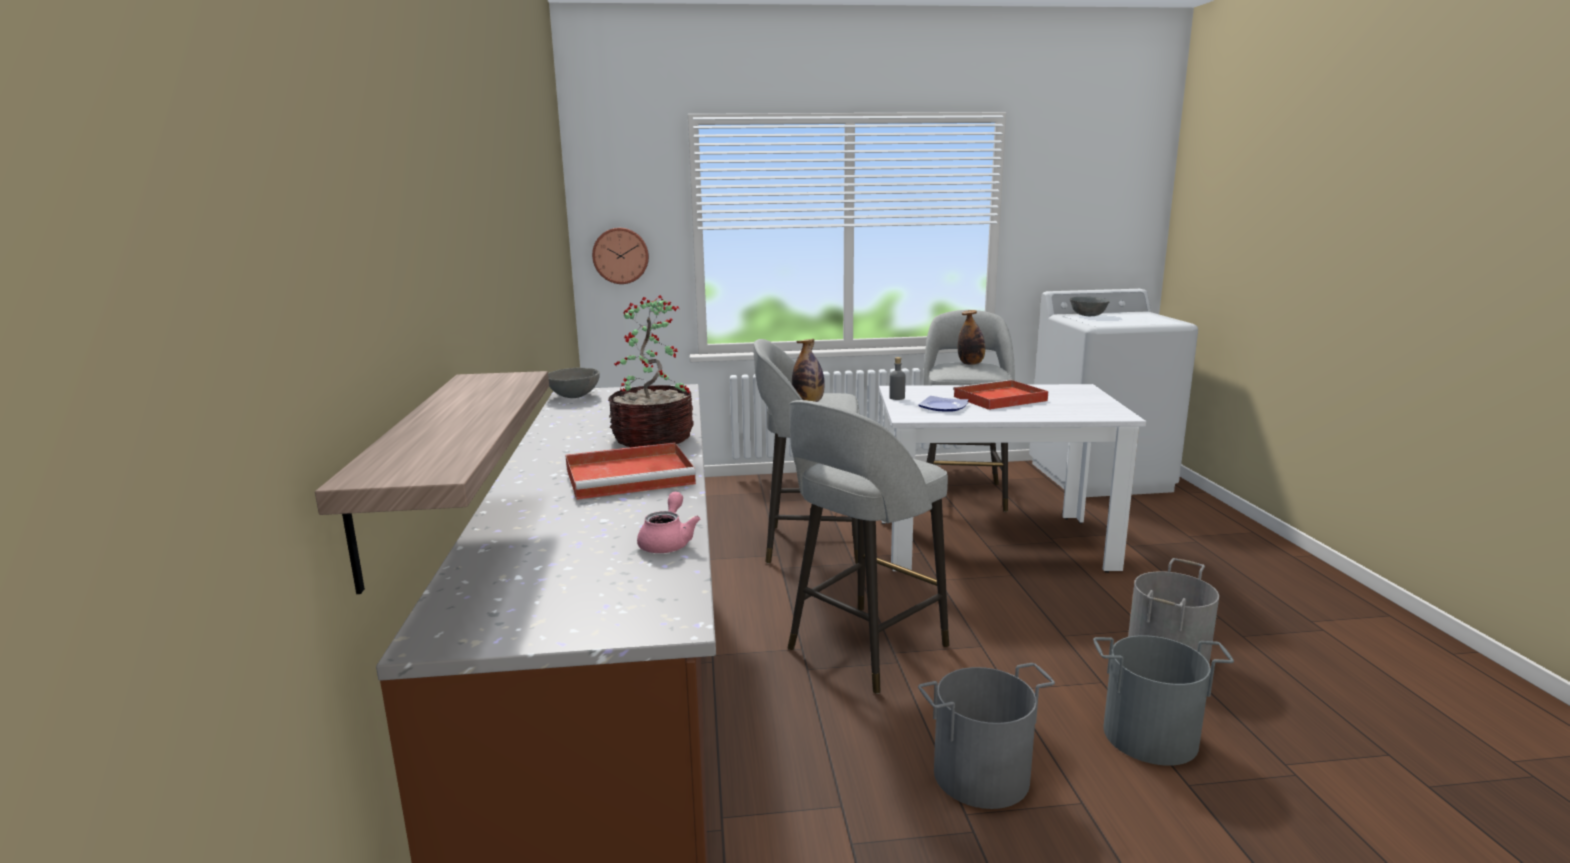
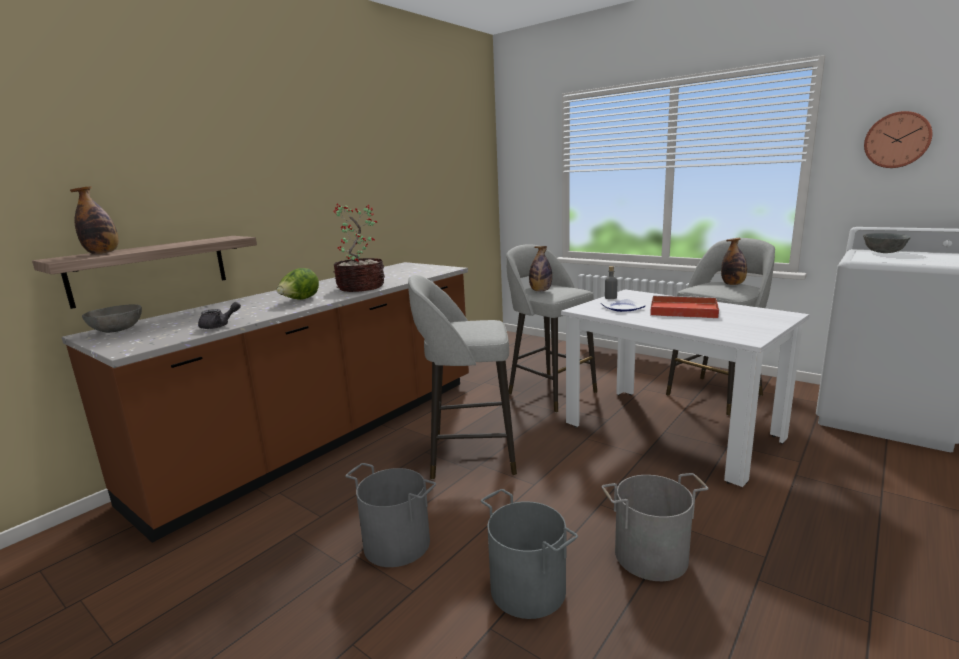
camera: 45 degrees right, 0 degrees up
(428, 445) = (103, 253): none -> bottle
(574, 396) = (400, 265): grey bowl -> grey bowl (118, 330)
(620, 255) = (522, 190): wall clock -> wall clock (897, 140)
(632, 476) = (300, 300): red tray -> lettuce
(668, 542) = (219, 326): pink teapot -> grey teapot

